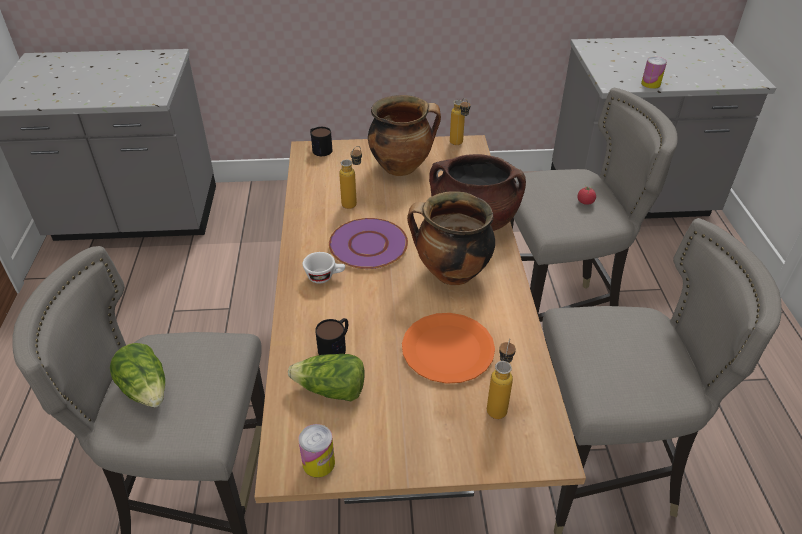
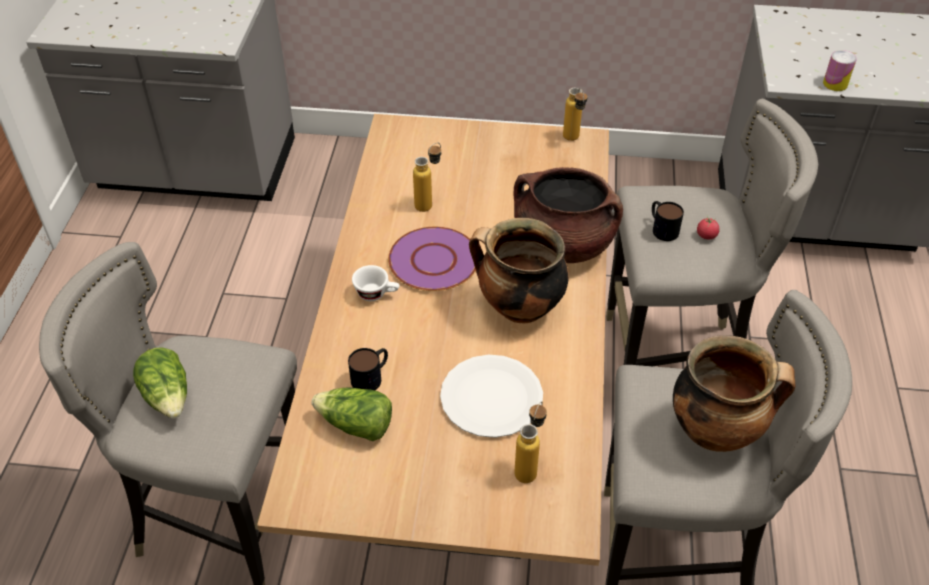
camera: 10 degrees right, 5 degrees up
(318, 463) = (327, 501): can -> none
(319, 148) = (405, 127): mug -> mug (662, 228)
(402, 167) = (497, 163): cooking pot -> cooking pot (716, 431)
(448, 349) = (491, 398): orange plate -> white plate

